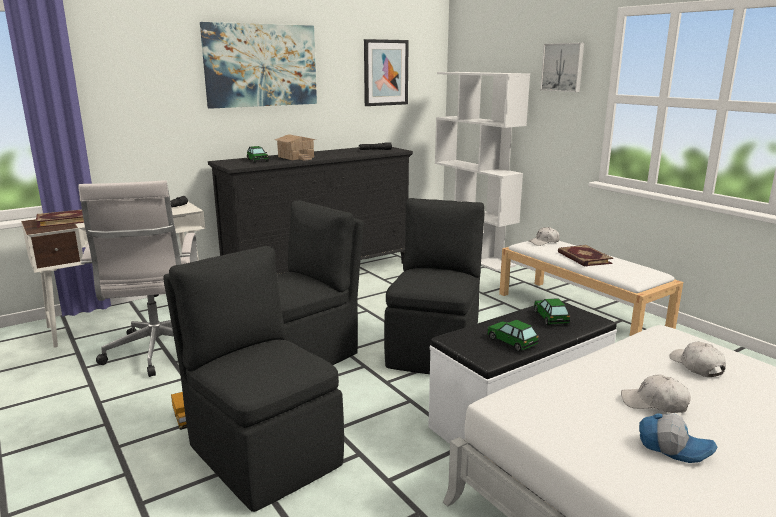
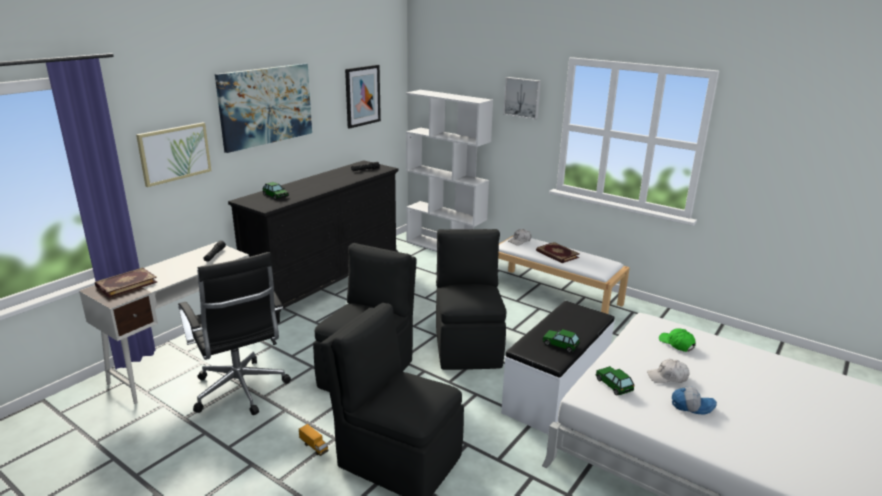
camera: 20 degrees left, 5 degrees up
(148, 100) = (174, 153): none -> picture
(157, 354) = (241, 392): white office chair -> black office chair
(296, 157) = (306, 187): toy house -> none
(551, 317) = (572, 319): toy car -> toy car (614, 385)
(696, 366) = (676, 344): white cap -> green cap

